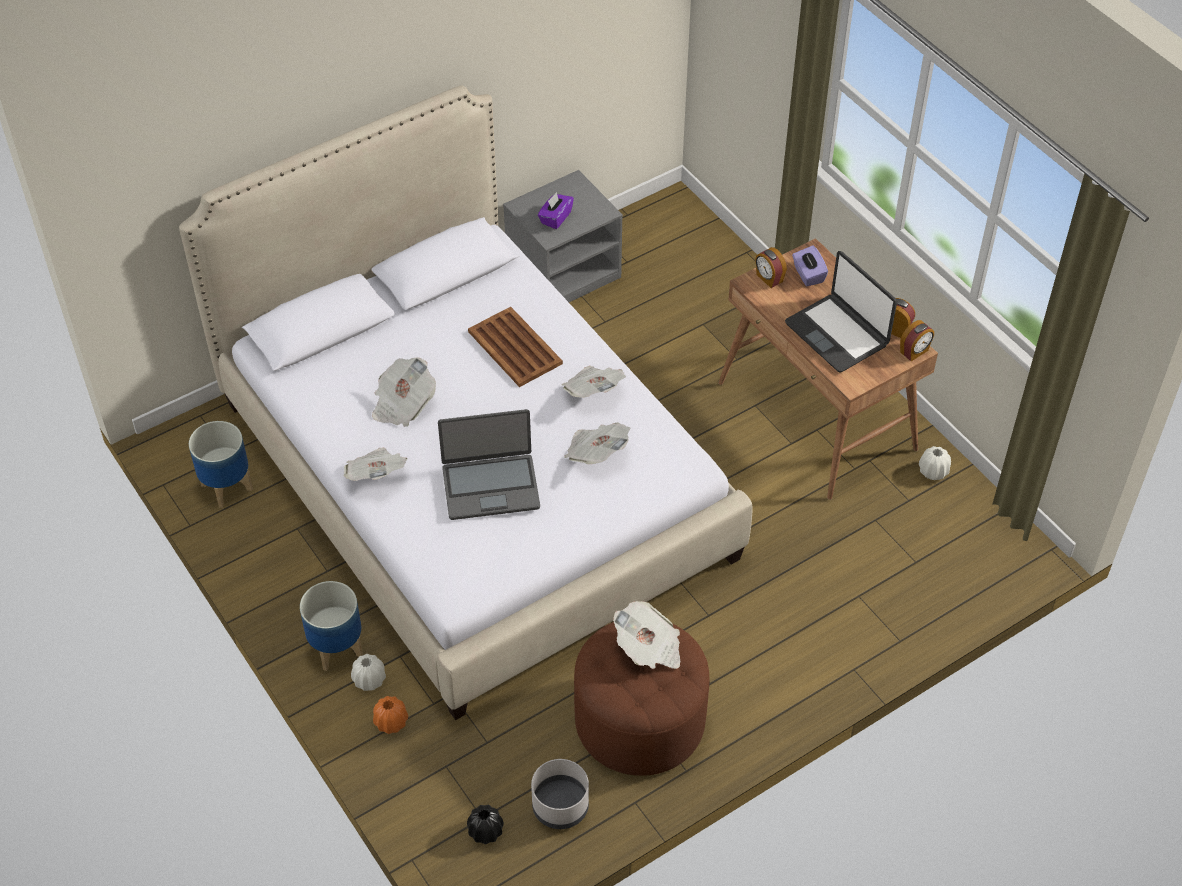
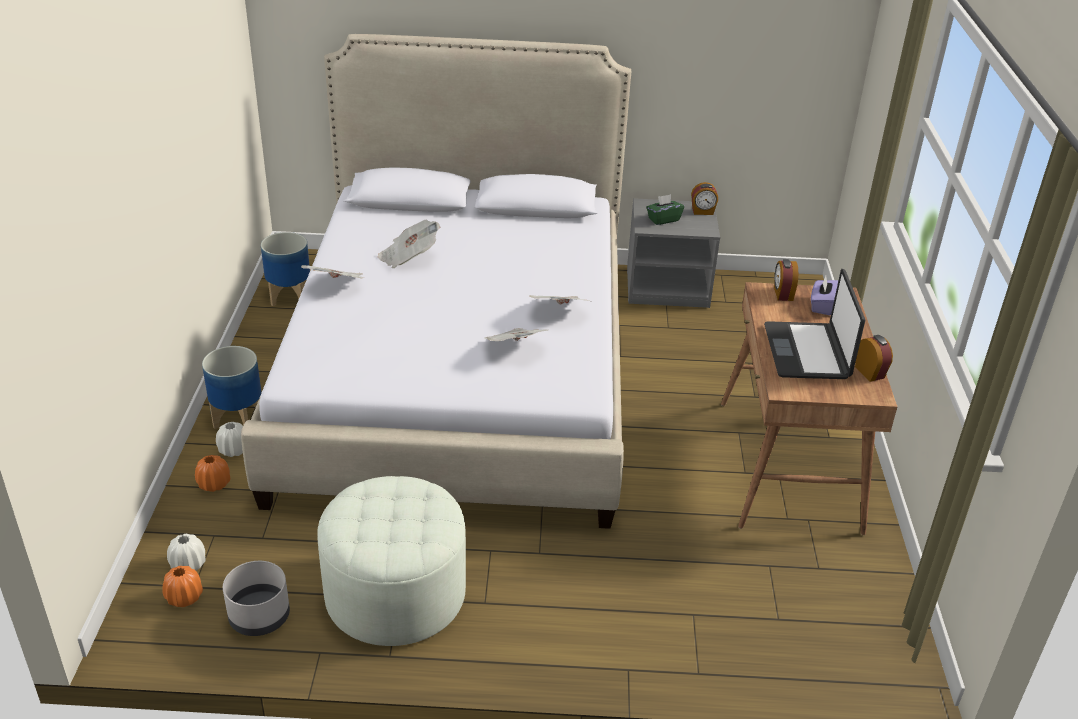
camera: 35 degrees right, 15 degrees down
(485, 831) = (184, 597): black vase -> orange vase
(490, 486) = (406, 328): laptop -> none
(515, 348) = (532, 264): brown tray -> none
(555, 218) = (663, 219): purple tissue box -> green tissue box
(640, 720) = (395, 594): brown ottoman -> white ottoman
(649, 648) = (412, 507): newspaper -> none
(914, 351) = (873, 395): alarm clock -> alarm clock (702, 212)
(933, 471) = (865, 559): white vase -> white vase (188, 565)

